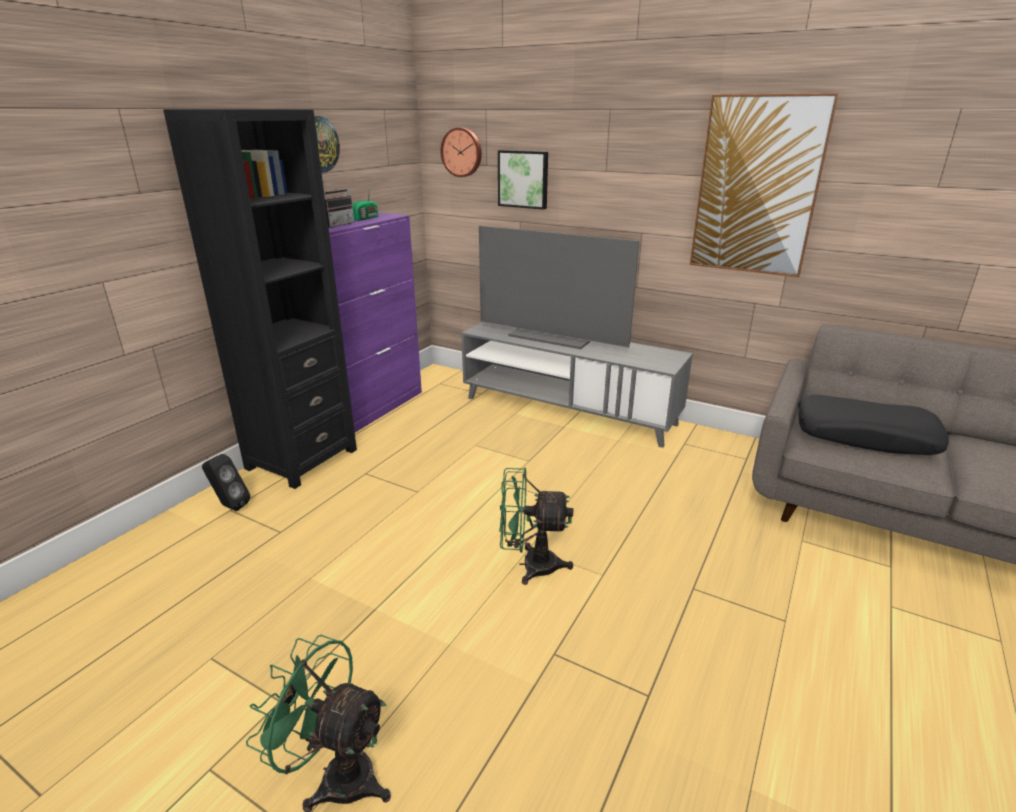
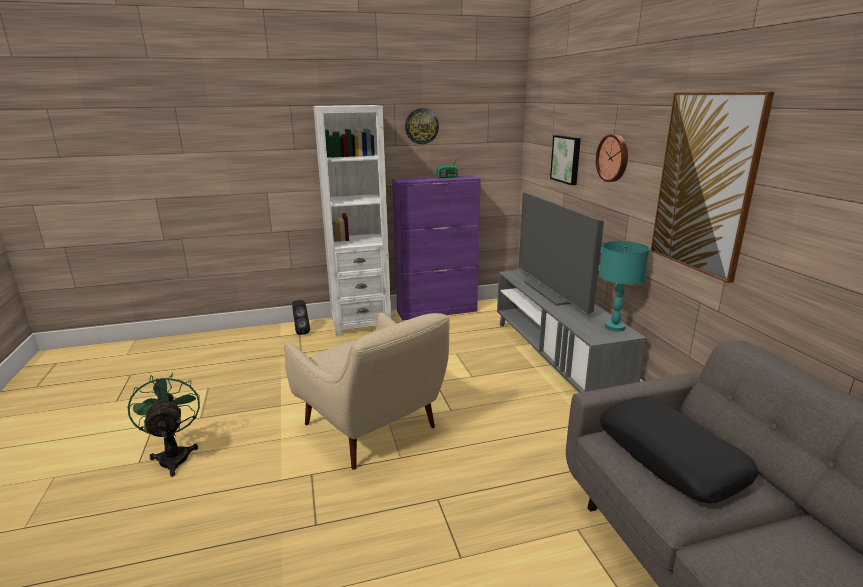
camera: 45 degrees right, 5 degrees down
(301, 459) = (360, 323): black bookcase -> white bookcase
(336, 225) = (418, 179): radio -> none
(462, 152) = (540, 135): wall clock -> wall clock (613, 158)
(530, 565) = (373, 429): green fan -> beige armchair
(658, 352) = (614, 327): none -> turquoise table lamp

